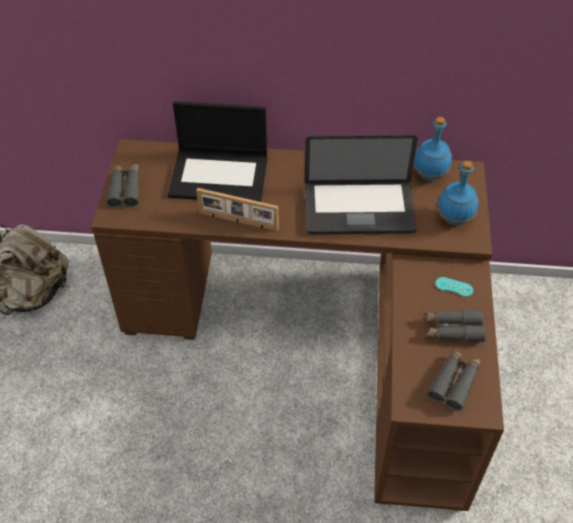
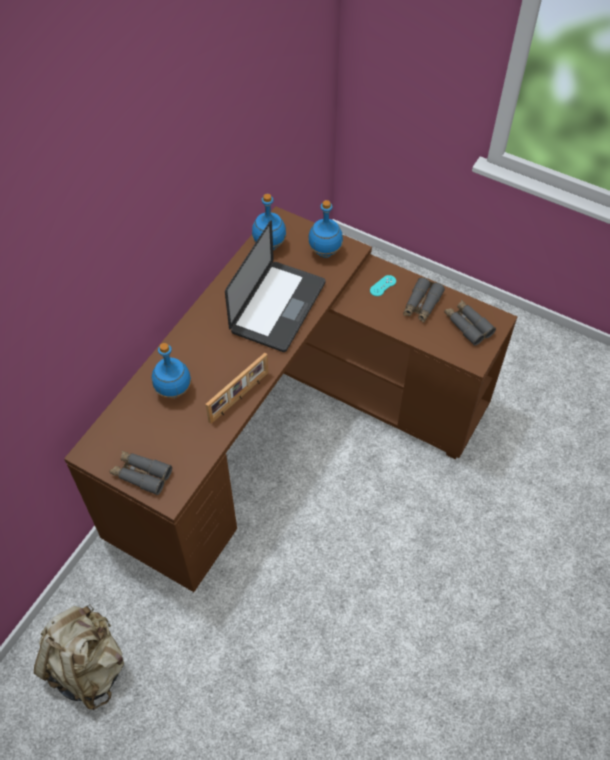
camera: 65 degrees left, 5 degrees up
(220, 176) = (173, 391): laptop -> blue bottle

